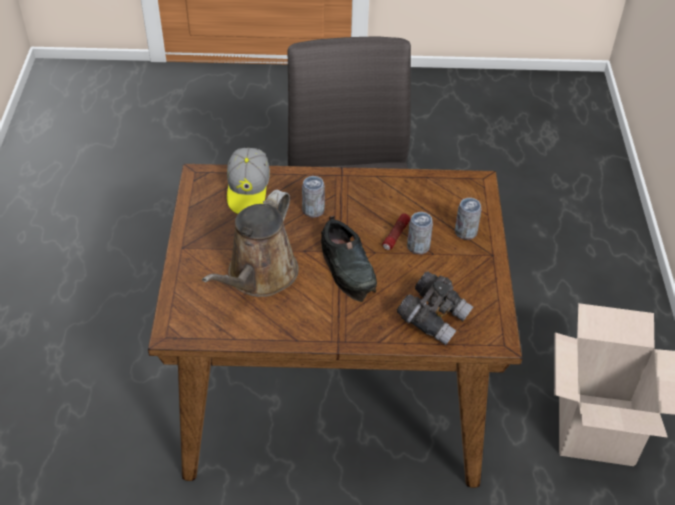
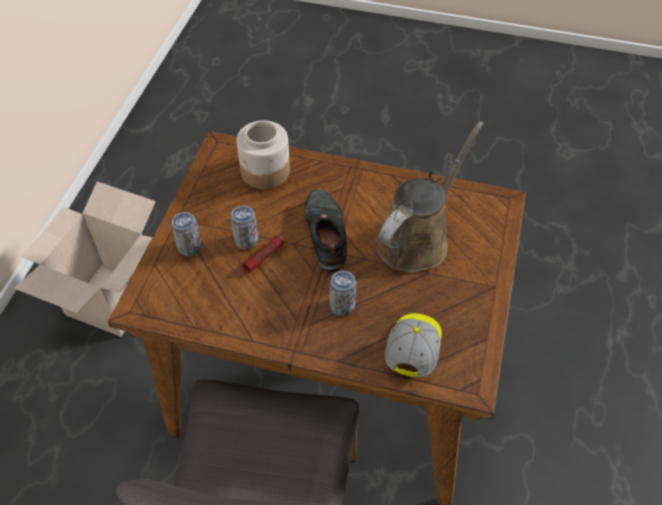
camera: 165 degrees left, 5 degrees up
(433, 318) = (265, 172): grey binoculars -> jar

